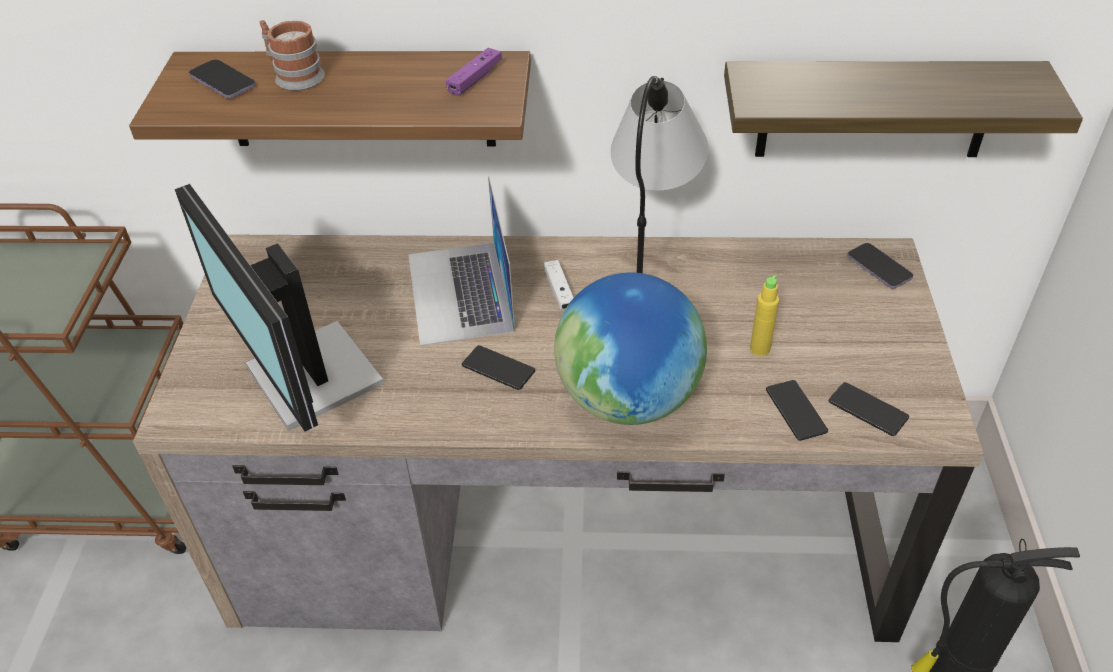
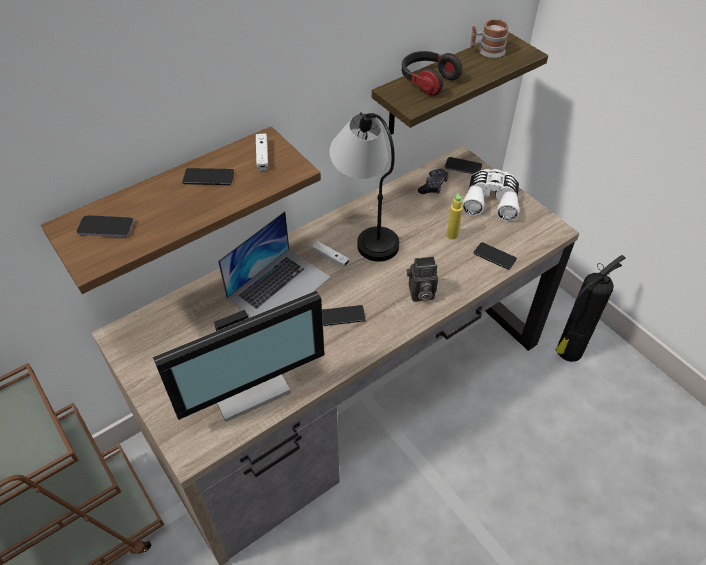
camera: 40 degrees left, 5 degrees up
(294, 75) = (149, 203): mug -> mug (487, 51)
(309, 379) = (248, 383): monitor -> monitor turned 45 degrees counterclockwise
(460, 292) = (279, 287): laptop -> laptop turned 90 degrees counterclockwise
(475, 79) = (262, 156): purple game controller -> white game controller
(629, 399) = (420, 294): globe -> camera
(803, 271) = (433, 186): none -> black game controller
(822, 80) = (427, 81): none -> headphones
(868, 410) = (521, 239): phone -> phone (208, 177)
(876, 332) = (491, 200): none -> white binoculars

